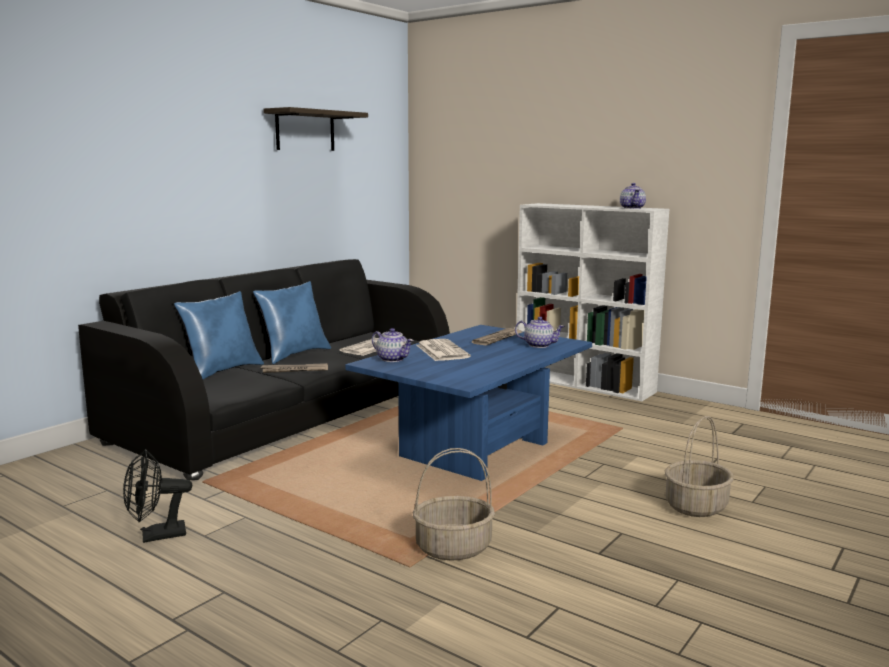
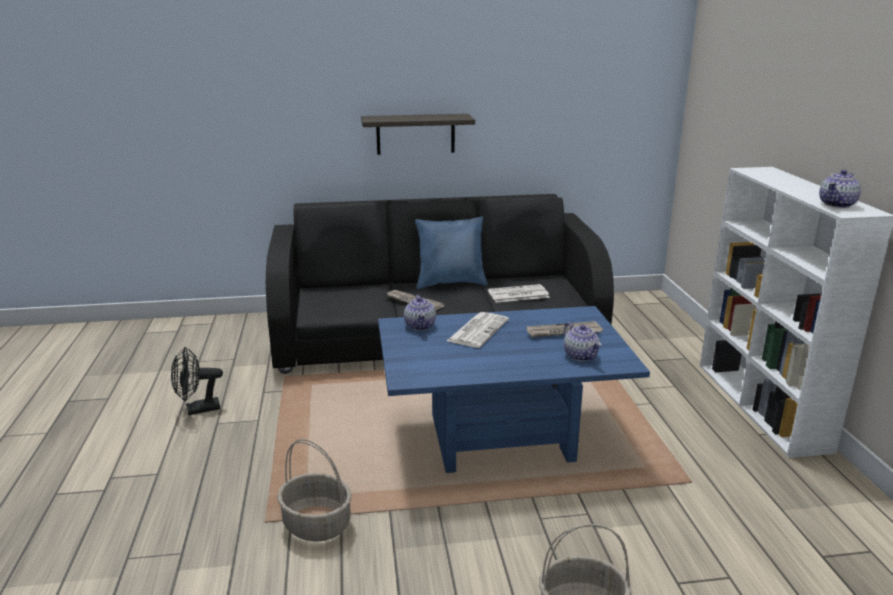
camera: 45 degrees right, 10 degrees up
(156, 536) = (197, 410): black fan -> black fan turned 45 degrees counterclockwise
(222, 371) = (372, 285): blue pillow -> none
(305, 130) = (531, 58): shelf -> shelf (415, 134)

